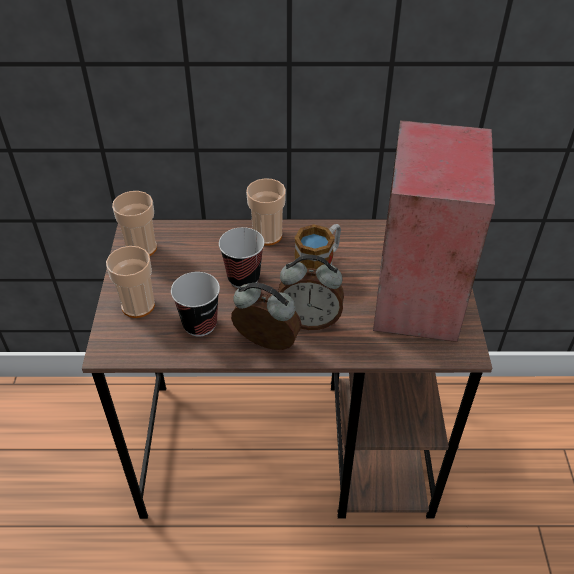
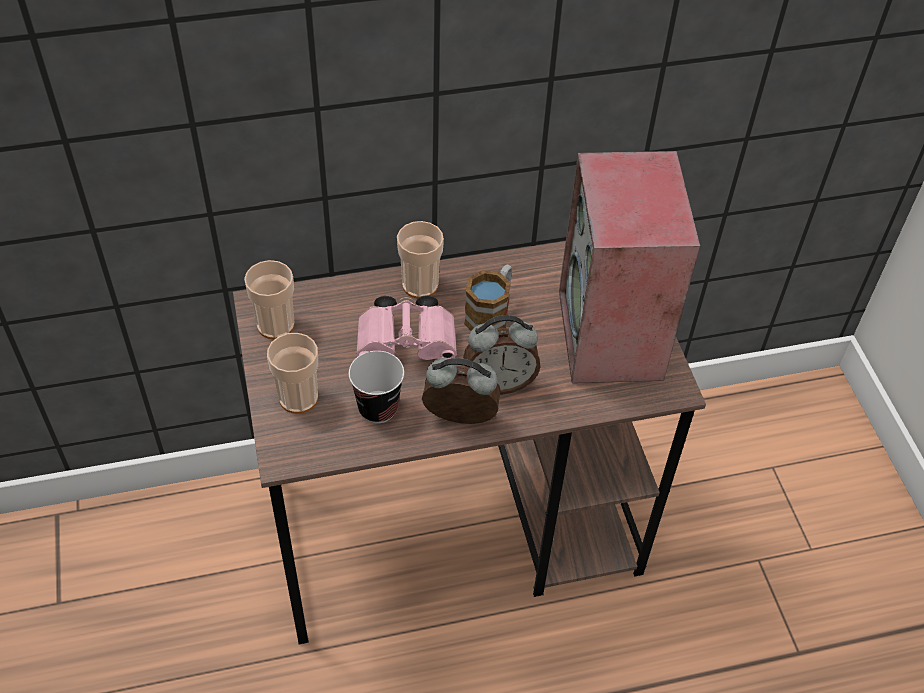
camera: 15 degrees left, 5 degrees up
(243, 278) = (409, 343): cup -> pink binoculars

